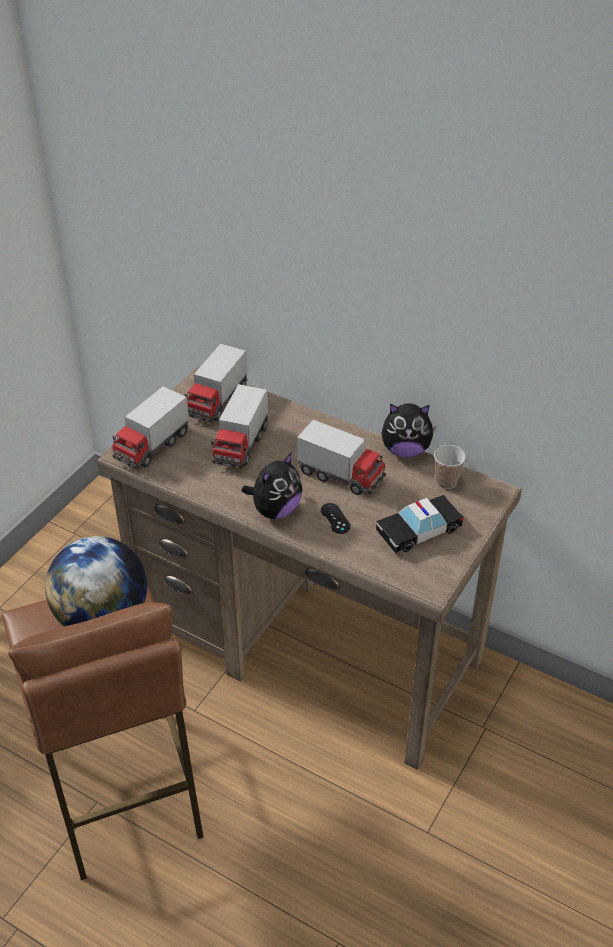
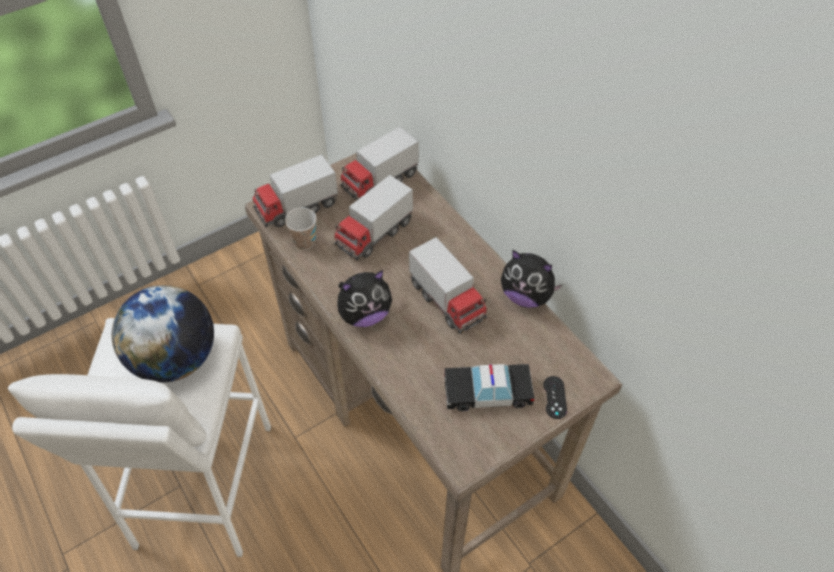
camera: 25 degrees right, 10 degrees up
(122, 791) = (202, 485): brown stool -> white stool
(335, 518) = (414, 346): black game controller -> black game controller (554, 397)
(446, 482) = (547, 347): cup -> cup (305, 242)

